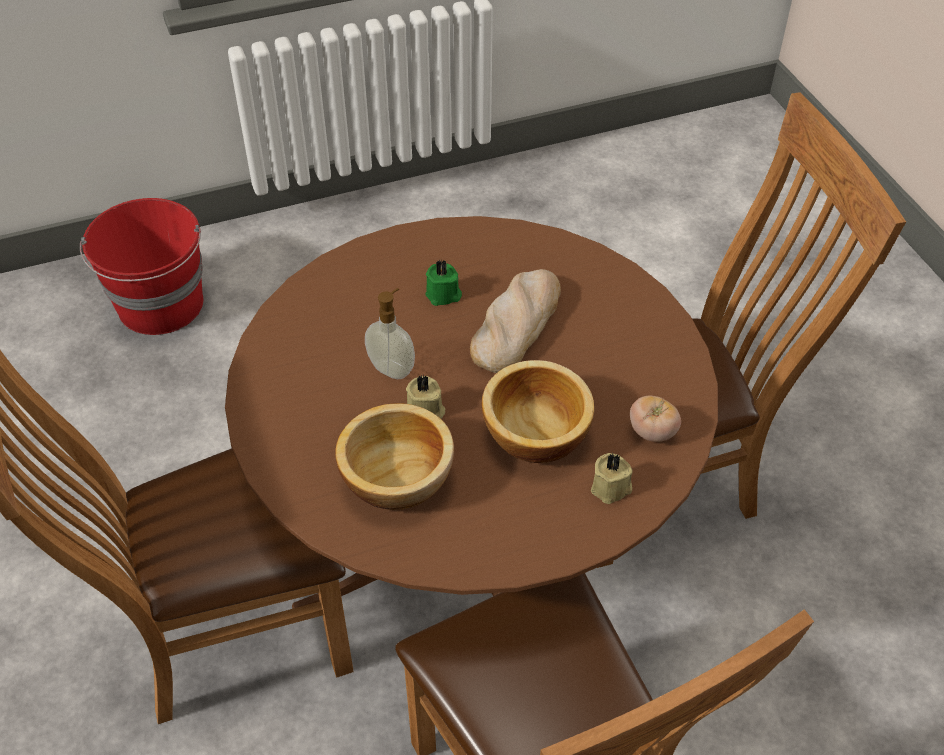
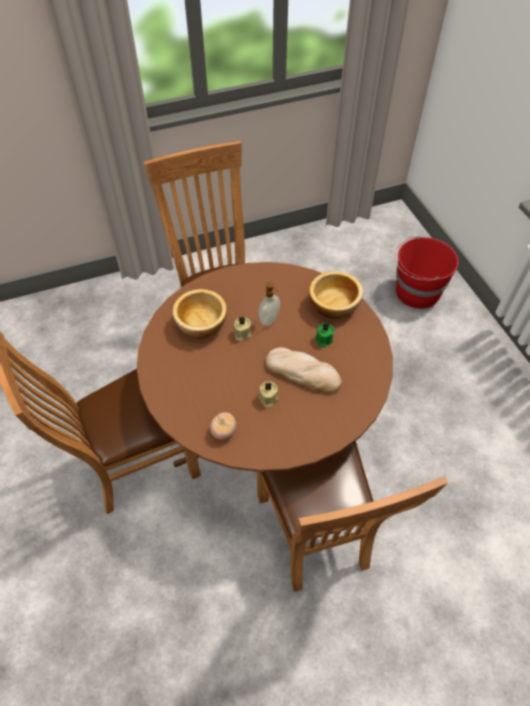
camera: 90 degrees right, 5 degrees up
(534, 432) = (226, 378): bowl -> bowl (334, 304)
(611, 488) = (187, 410): beige candle -> beige candle (267, 399)

